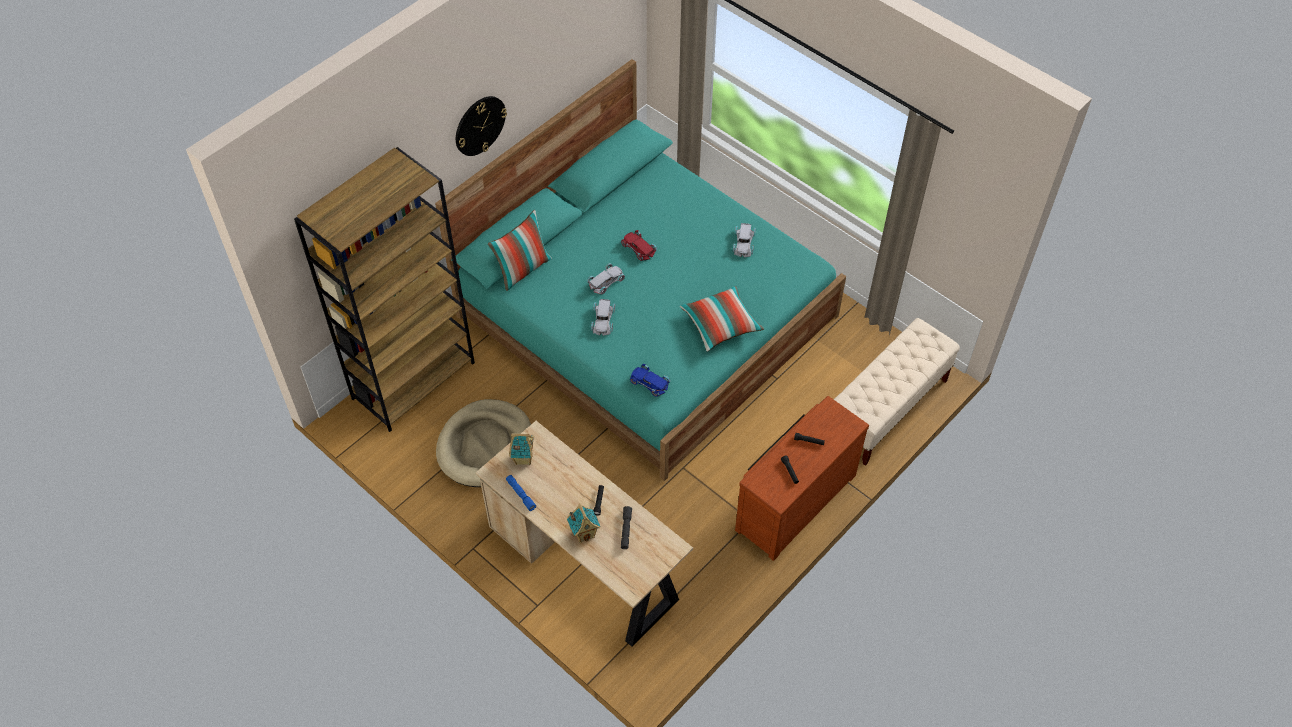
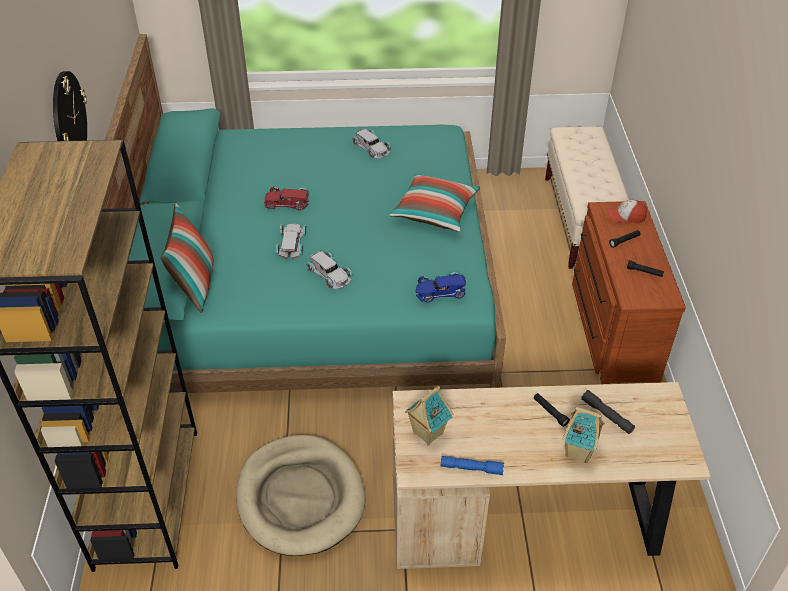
camera: 45 degrees left, 10 degrees down
(836, 425) = (625, 216): none -> cap

